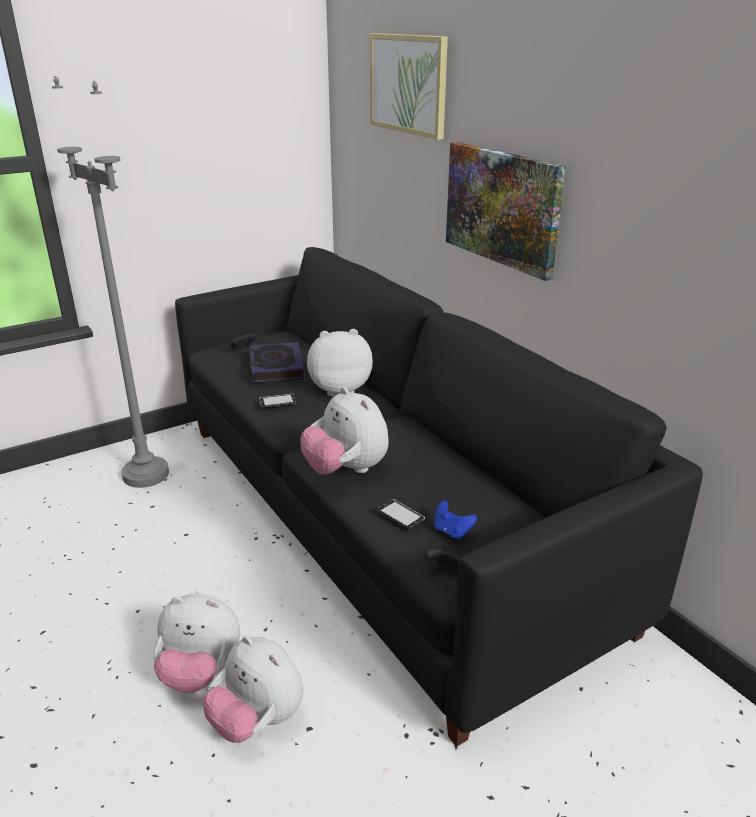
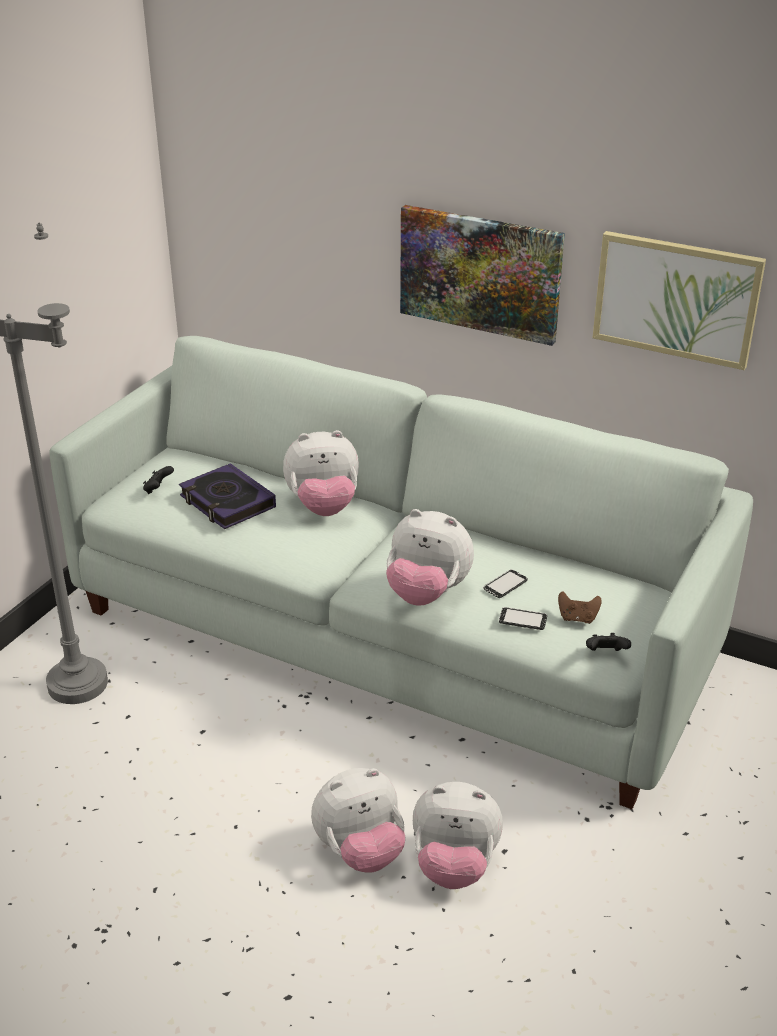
camera: 30 degrees left, 5 degrees up
(277, 402) = (277, 543): phone -> phone (505, 585)
(339, 389) = (323, 507): plush toy -> plush toy turned 150 degrees counterclockwise
(379, 516) = (389, 635): black sofa -> white sofa
(408, 84) = (317, 138): picture -> picture (676, 298)
(452, 531) = (577, 618): blue game controller -> brown game controller

